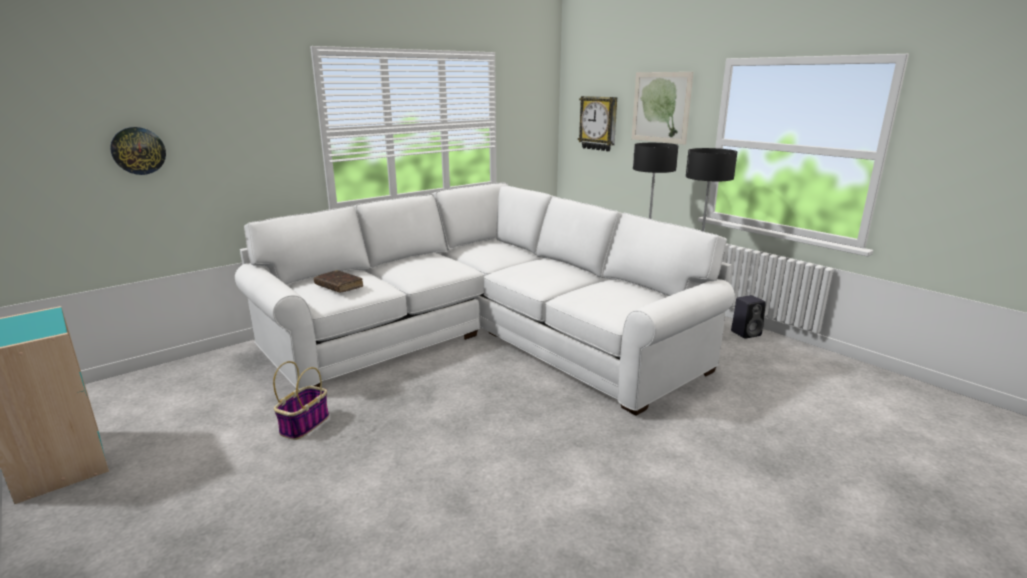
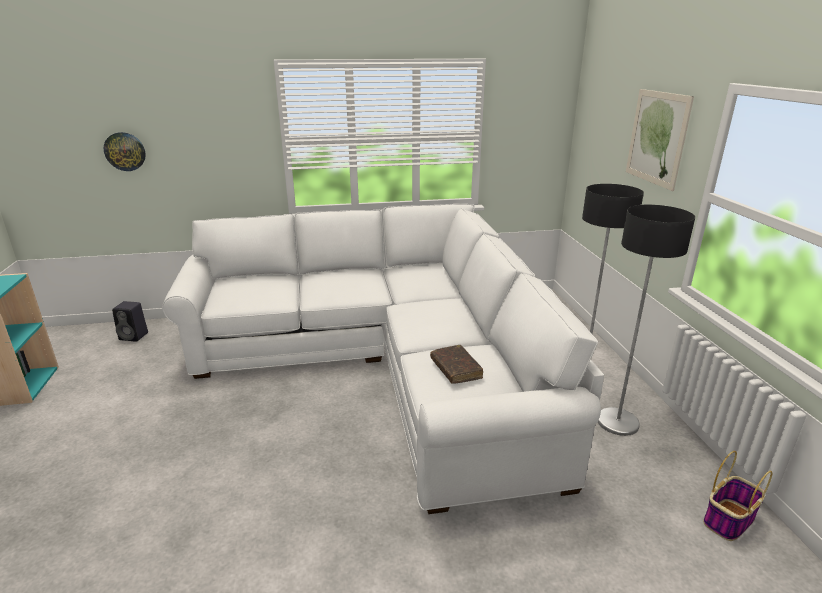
camera: 30 degrees right, 5 degrees up
(305, 424) = (167, 408): basket -> basket (729, 519)
(339, 286) = (247, 290): brown book -> brown book (455, 369)
(598, 123) = (601, 146): wall clock -> none
(746, 333) = (684, 453): black speaker -> black speaker (134, 336)

